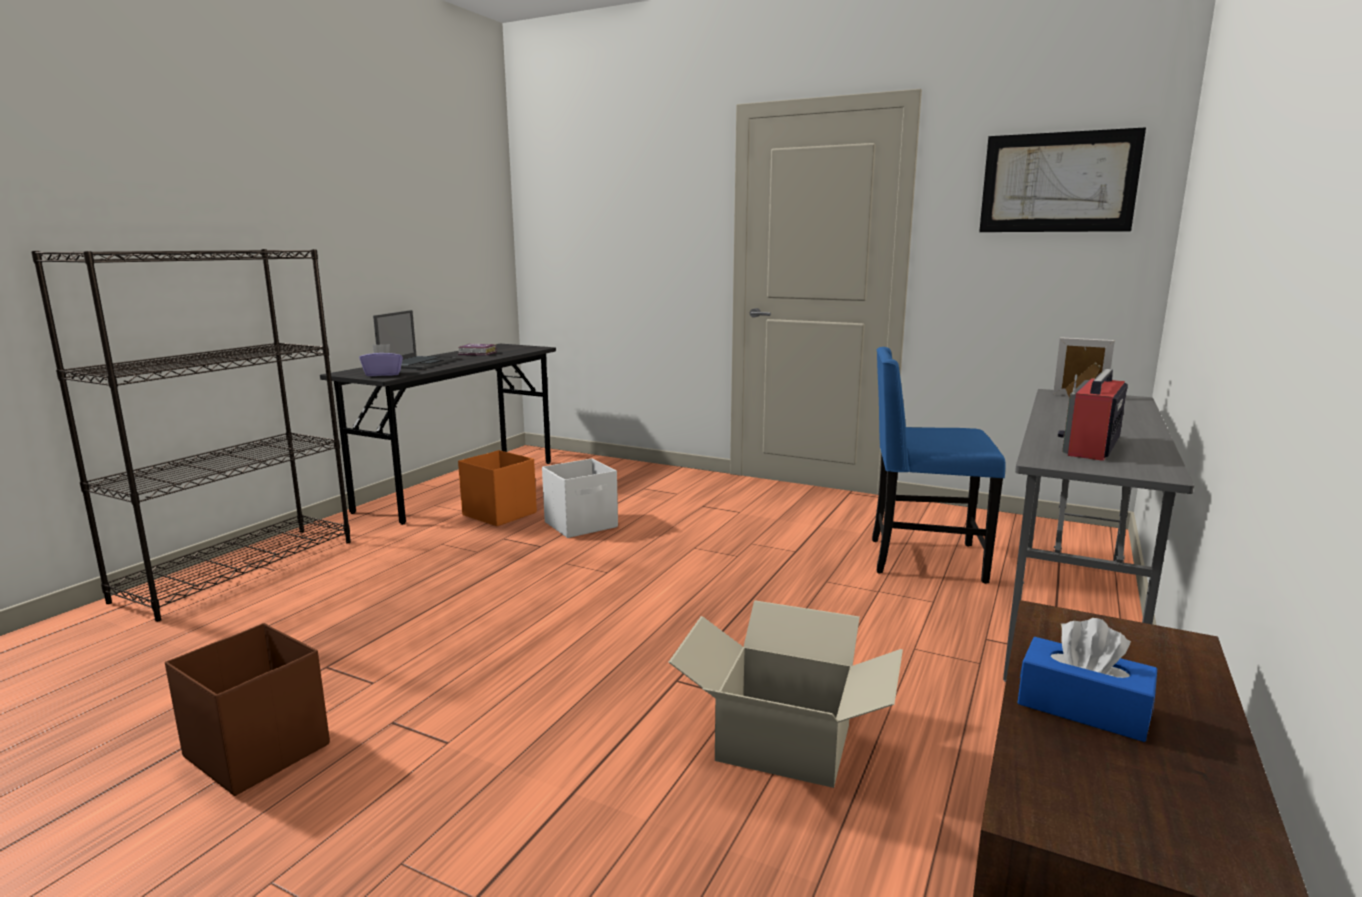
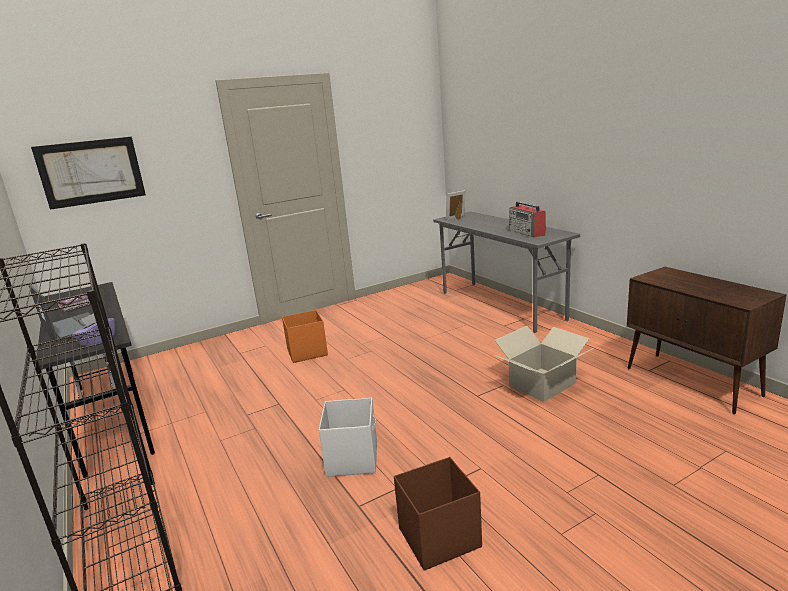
camera: 55 degrees left, 5 degrees up
(499, 513) = (199, 409): orange storage box -> orange storage box (306, 352)
(582, 524) = (266, 384): white storage box -> white storage box (353, 458)
(922, 559) = (428, 314): blue chair -> none
(1058, 182) = (398, 120): picture -> picture (91, 172)
(1082, 708) = (699, 288): blue tissue box -> none

